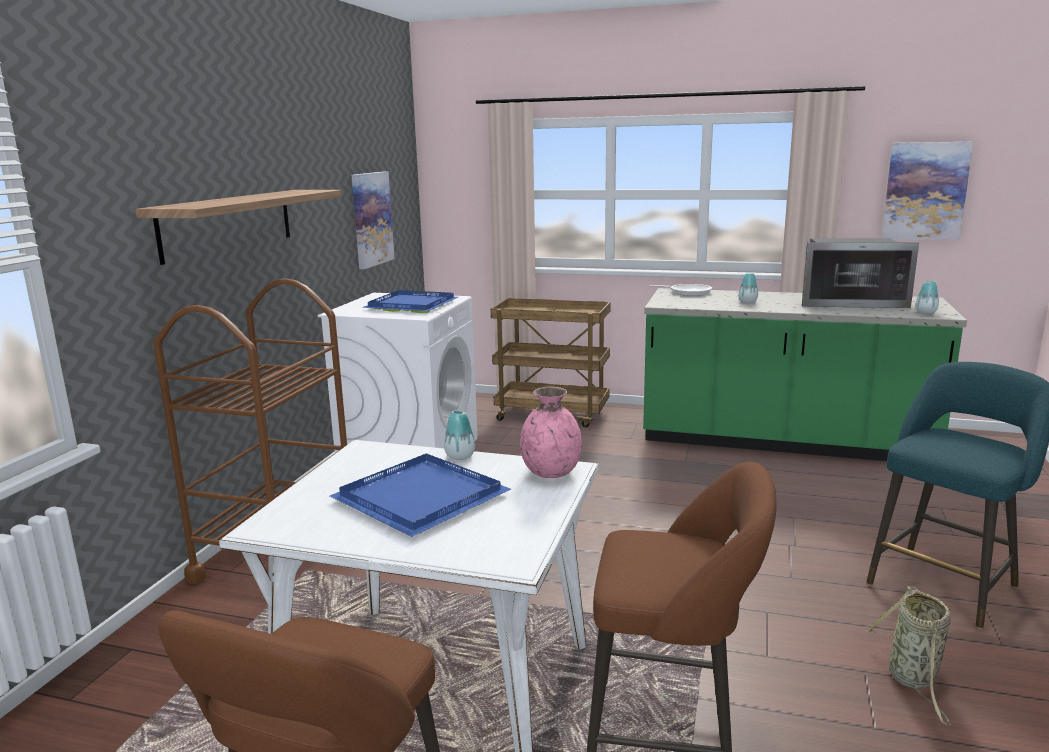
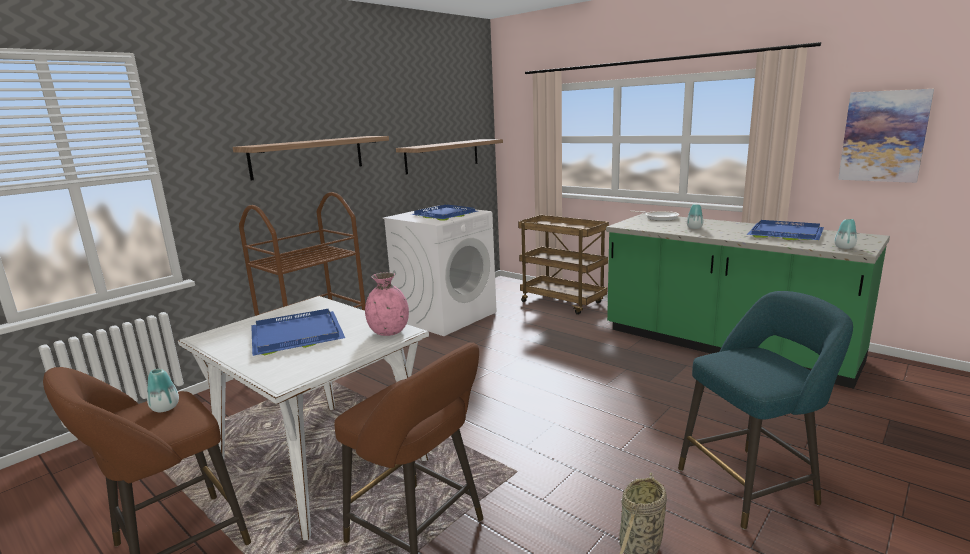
camera: 25 degrees right, 0 degrees up
(371, 219) = (442, 156): picture -> shelf
(460, 456) = (355, 314): vase -> vase (165, 408)
(850, 301) = (787, 233): microwave -> blue tray

